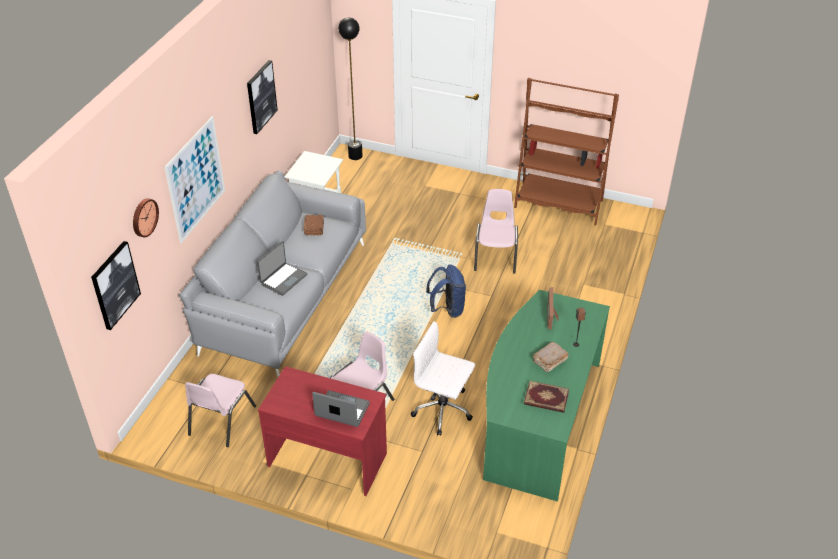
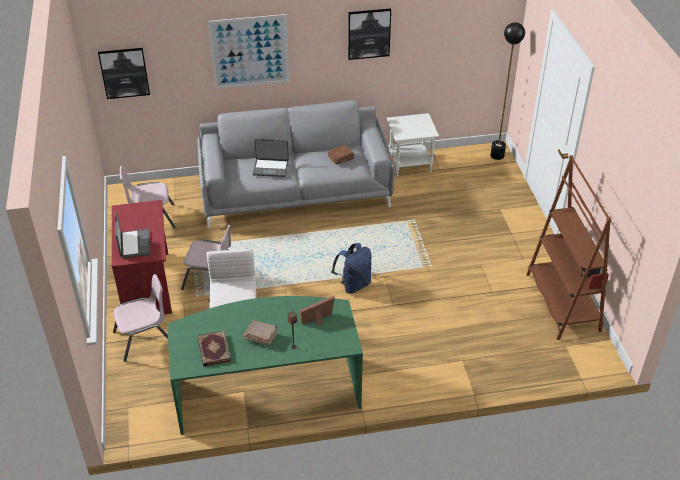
camera: 60 degrees right, 0 degrees up
(143, 217) = (172, 44): wall clock -> none
(496, 256) = (447, 288): pink chair -> pink chair (144, 339)

